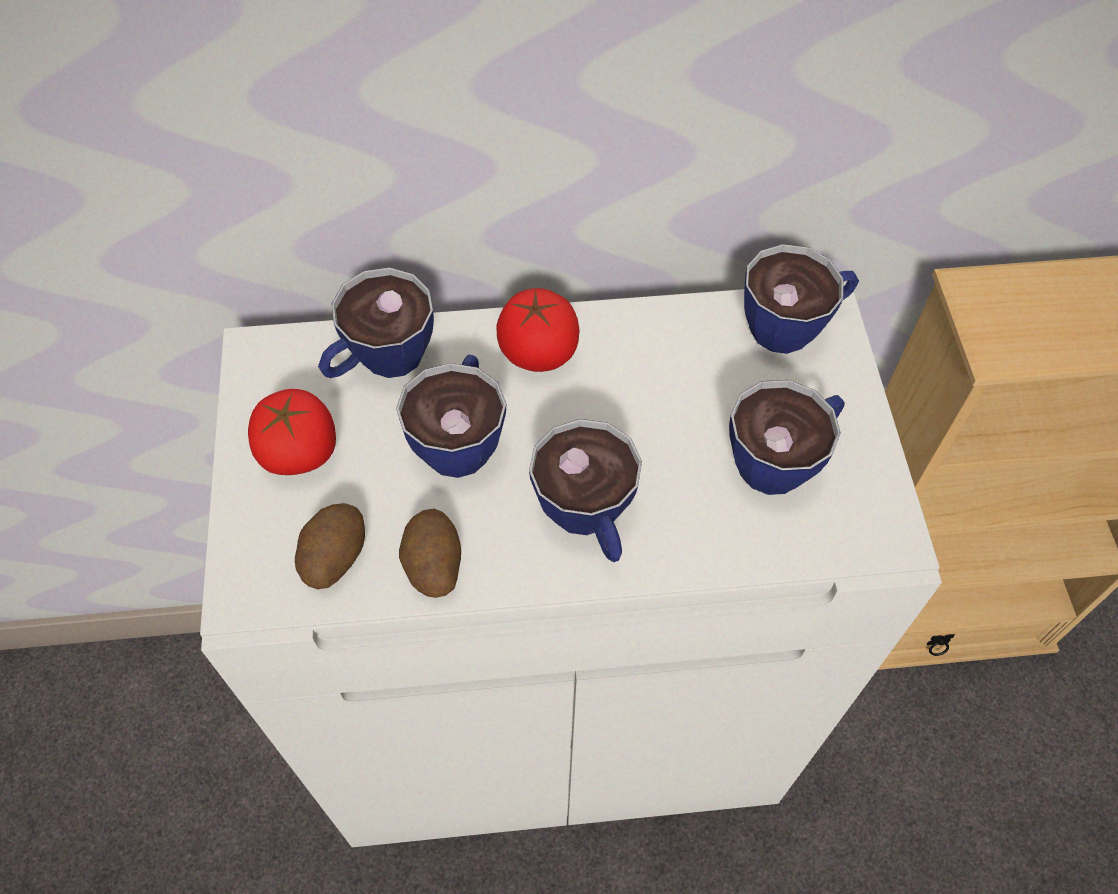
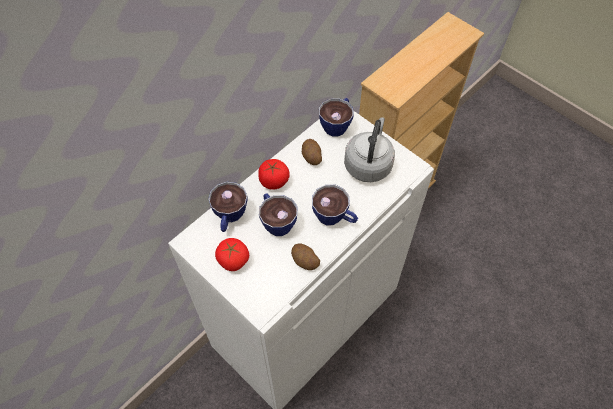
camera: 40 degrees left, 0 degrees up
(333, 556) = (274, 280): potato -> potato (311, 157)
(783, 458) = (368, 164): cup -> grey kettle

